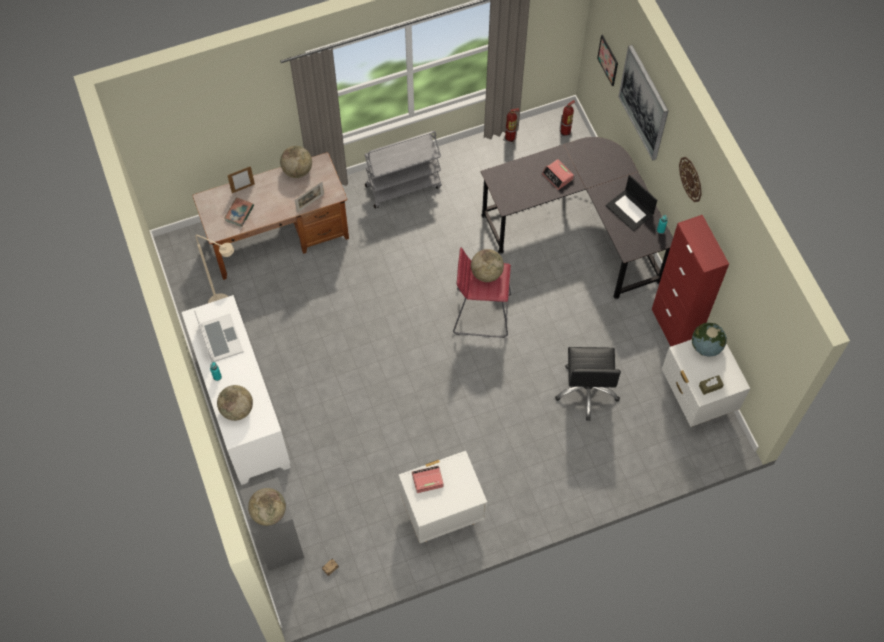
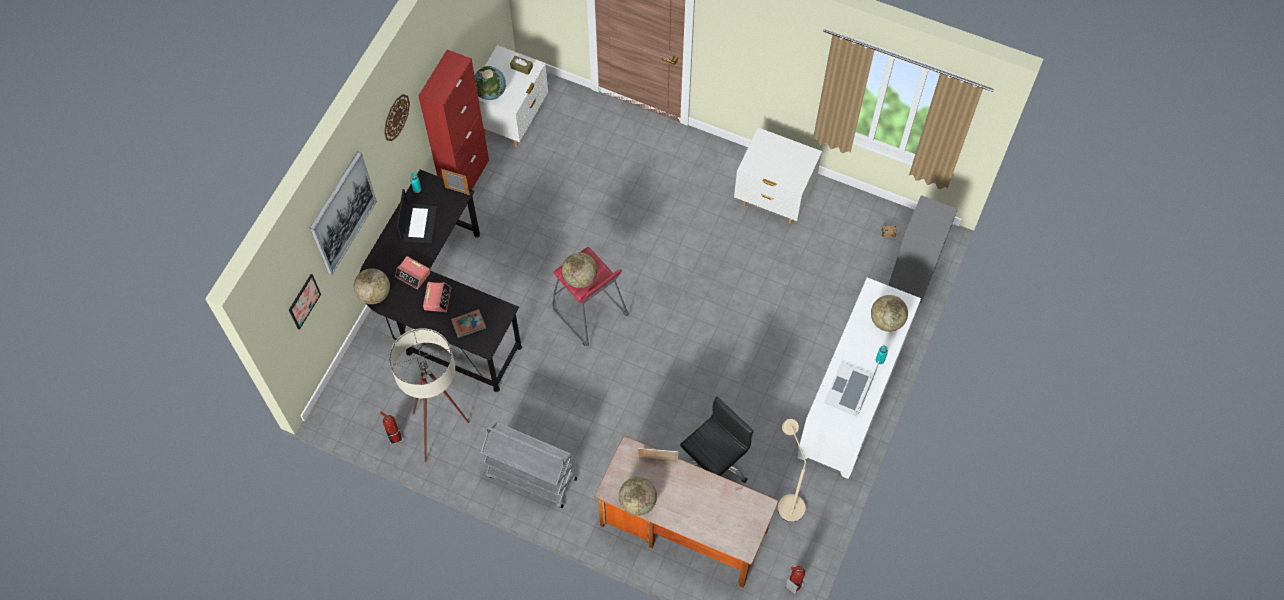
camera: 135 degrees left, 0 degrees up
(239, 213) = (726, 506): book -> book (468, 324)
(243, 188) = (701, 528): picture frame -> picture frame (457, 191)
(269, 512) = (934, 212): globe -> globe (374, 294)
(427, 480) = (785, 174): alarm clock -> alarm clock (413, 274)
(487, 165) = (443, 430): none -> beige floor lamp
(565, 132) = (346, 399): fire extinguisher -> fire extinguisher (793, 585)
(587, 390) = (579, 191): black office chair -> black office chair (713, 465)

